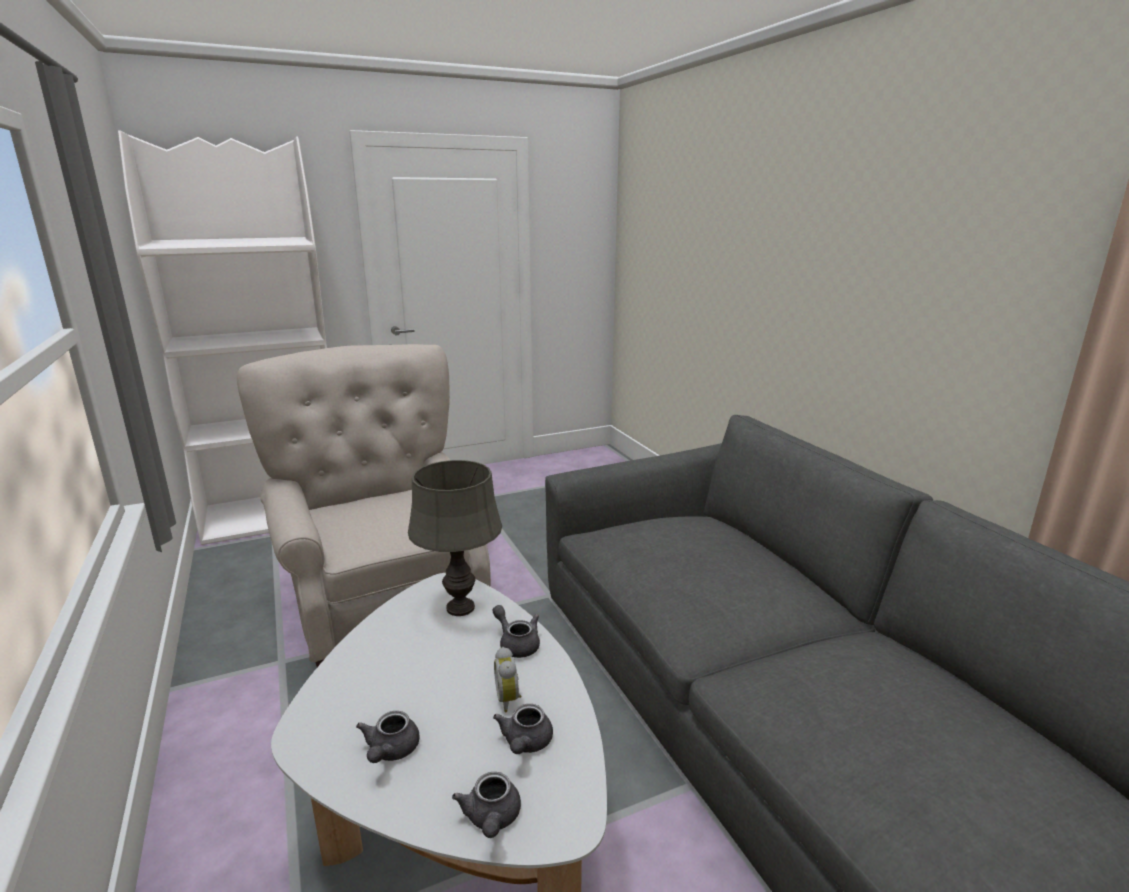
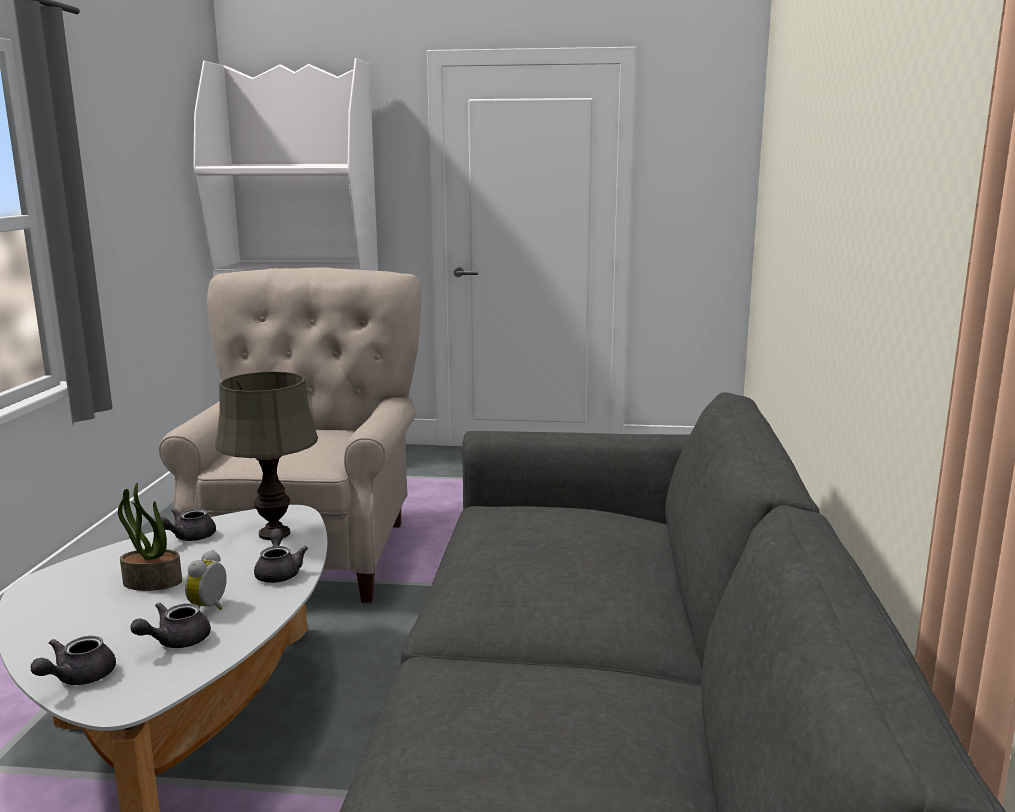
camera: 30 degrees right, 5 degrees down
(390, 751) = (78, 612): grey teapot -> grey teapot (188, 537)
(418, 694) = (151, 583): none -> potted plant

